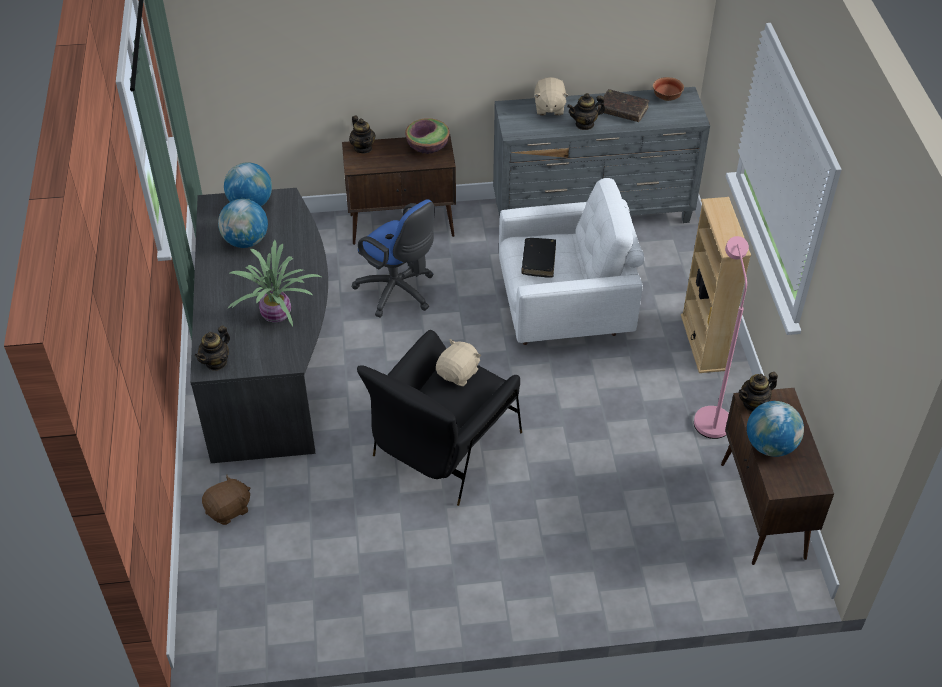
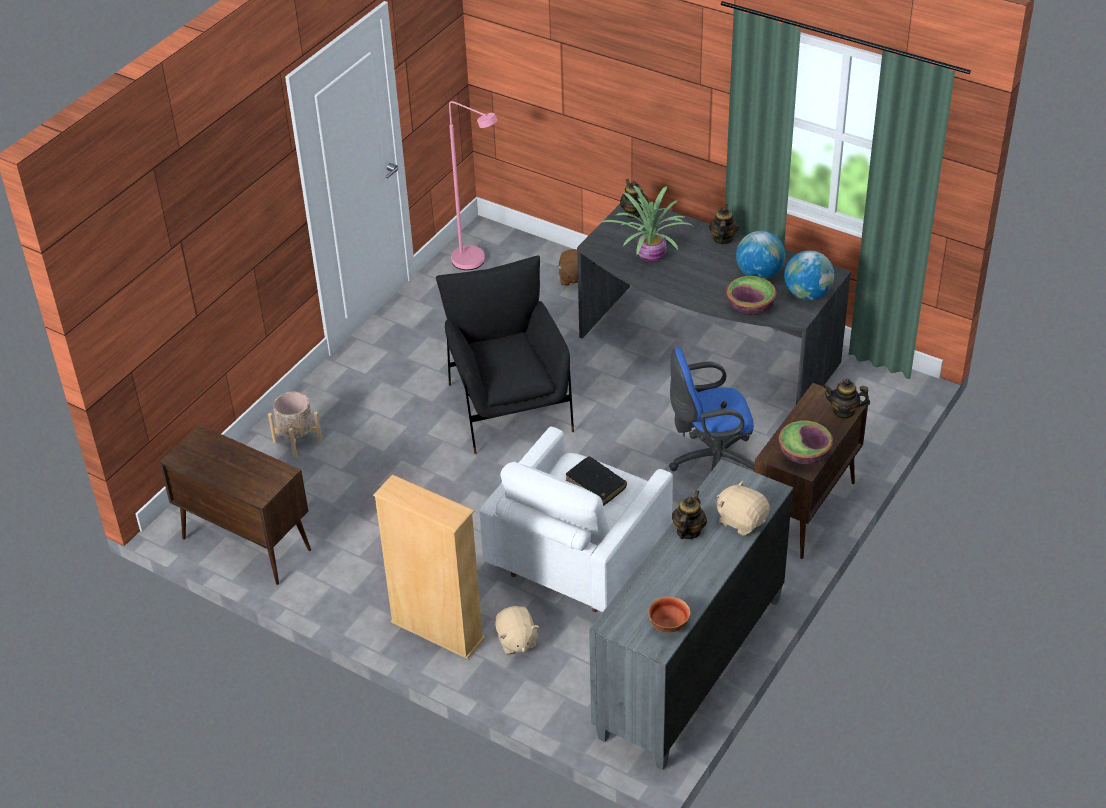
camera: 130 degrees right, 5 degrees down
(297, 226) = (750, 307): none -> bowl
(458, 373) = (522, 371): beige plush toy -> beige plush toy (516, 641)
(622, 110) = (682, 574): brown book -> none
(629, 566) = (297, 441): none -> beige planter
(710, 415) = (360, 578): pink floor lamp -> pink floor lamp (475, 263)
(754, 403) = (277, 473): teapot -> teapot (722, 239)
(770, 445) = (234, 456): globe -> none

